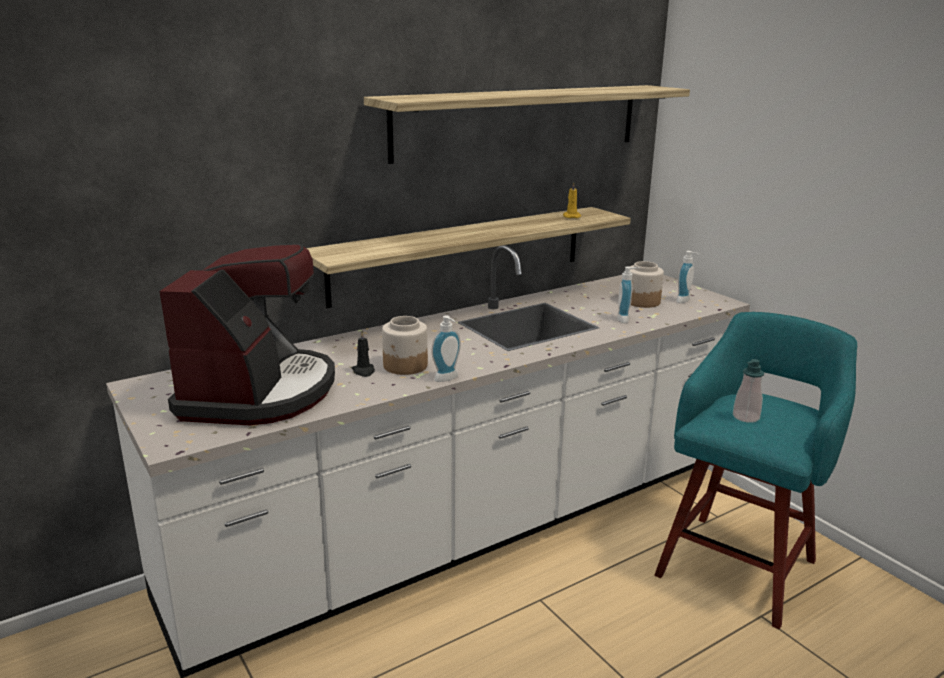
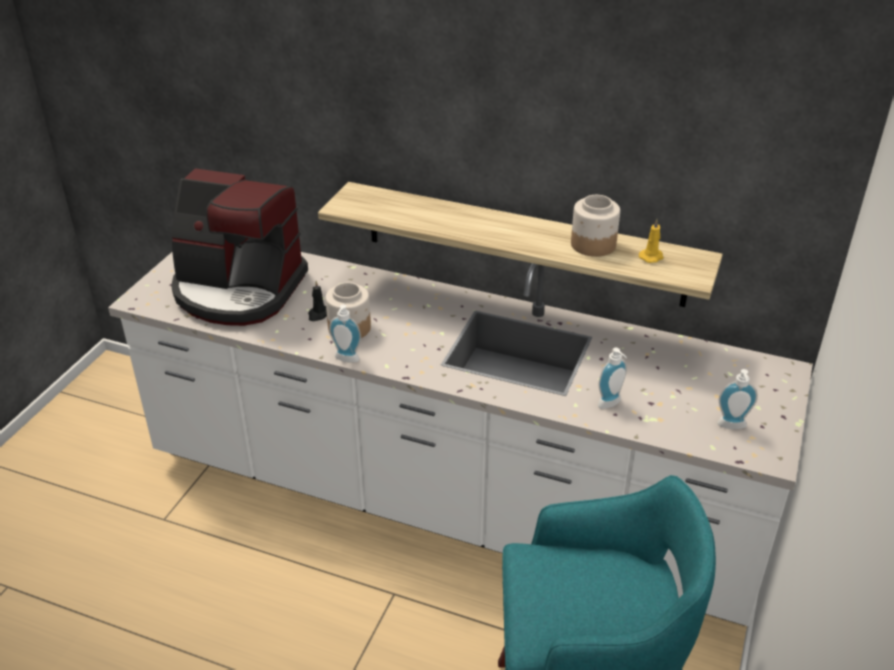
camera: 55 degrees right, 15 degrees up
(259, 392) = (238, 290): coffee machine -> coffee machine turned 45 degrees clockwise
(520, 121) = (612, 124): shelf -> none
(642, 302) = (683, 397): jar -> jar (592, 245)
(746, 417) = (568, 581): soap dispenser -> none

